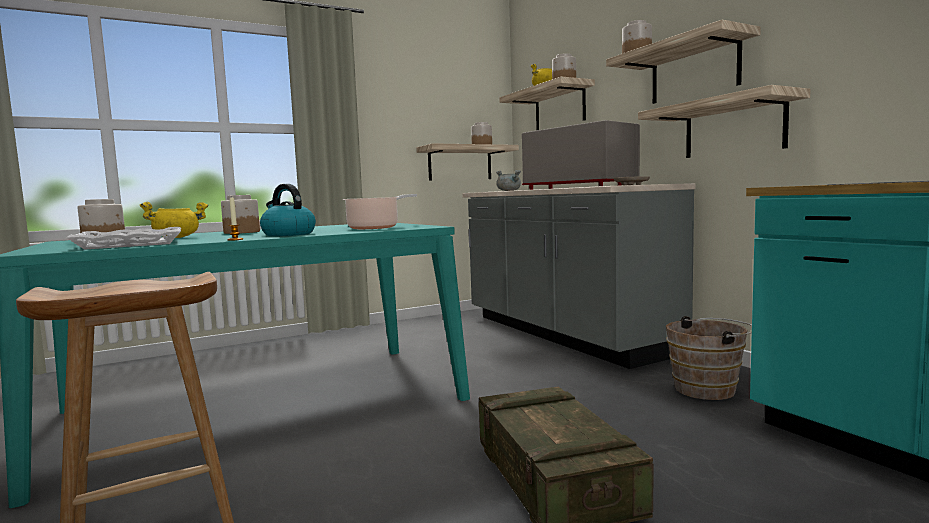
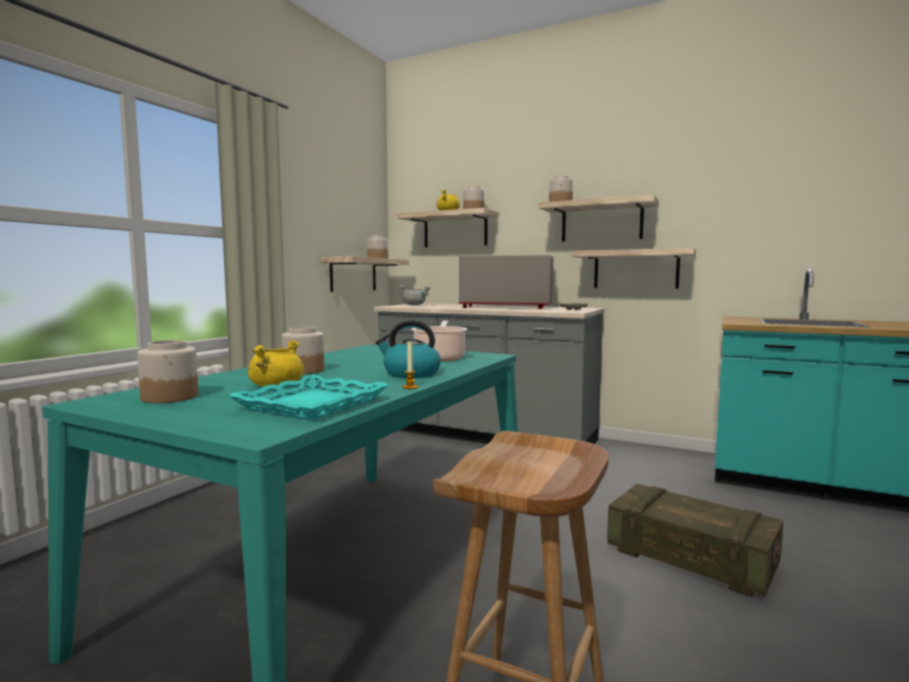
camera: 35 degrees left, 0 degrees up
(131, 244) = (312, 404): white tray -> turquoise tray
(709, 389) = (652, 465): brown bucket -> none

